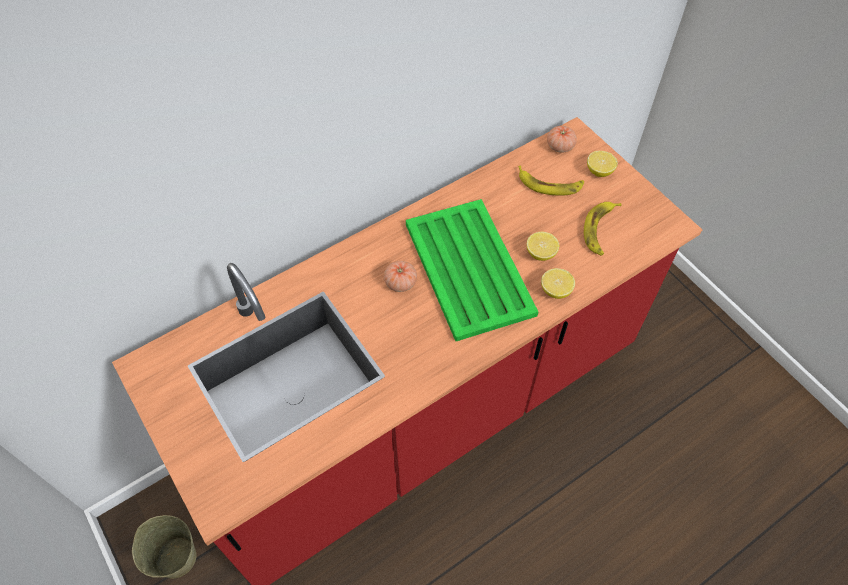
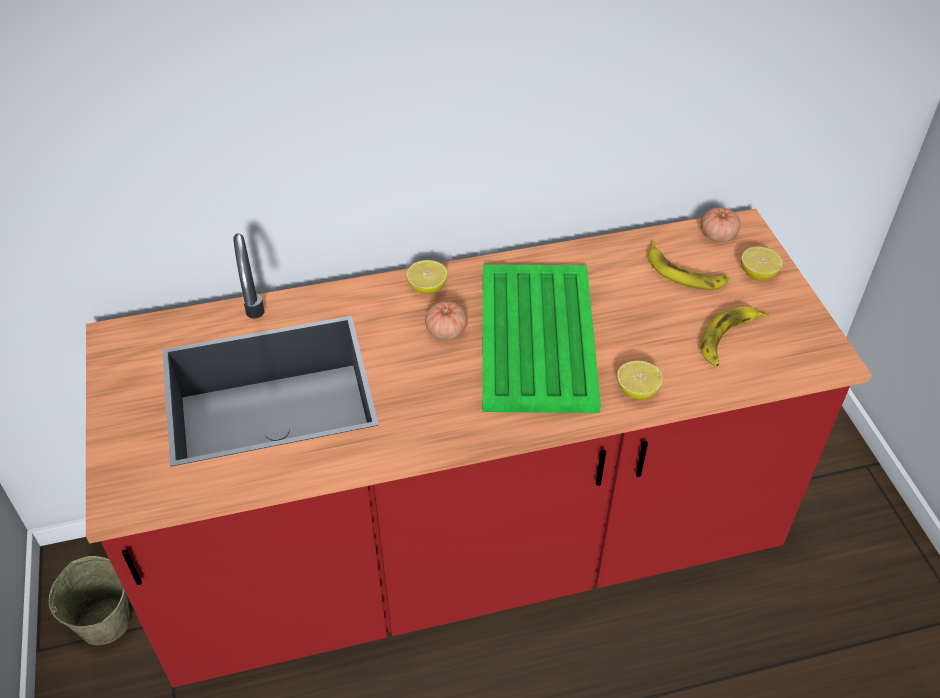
camera: 20 degrees right, 10 degrees down
(541, 253) = (637, 345): lemon -> lemon (427, 288)

